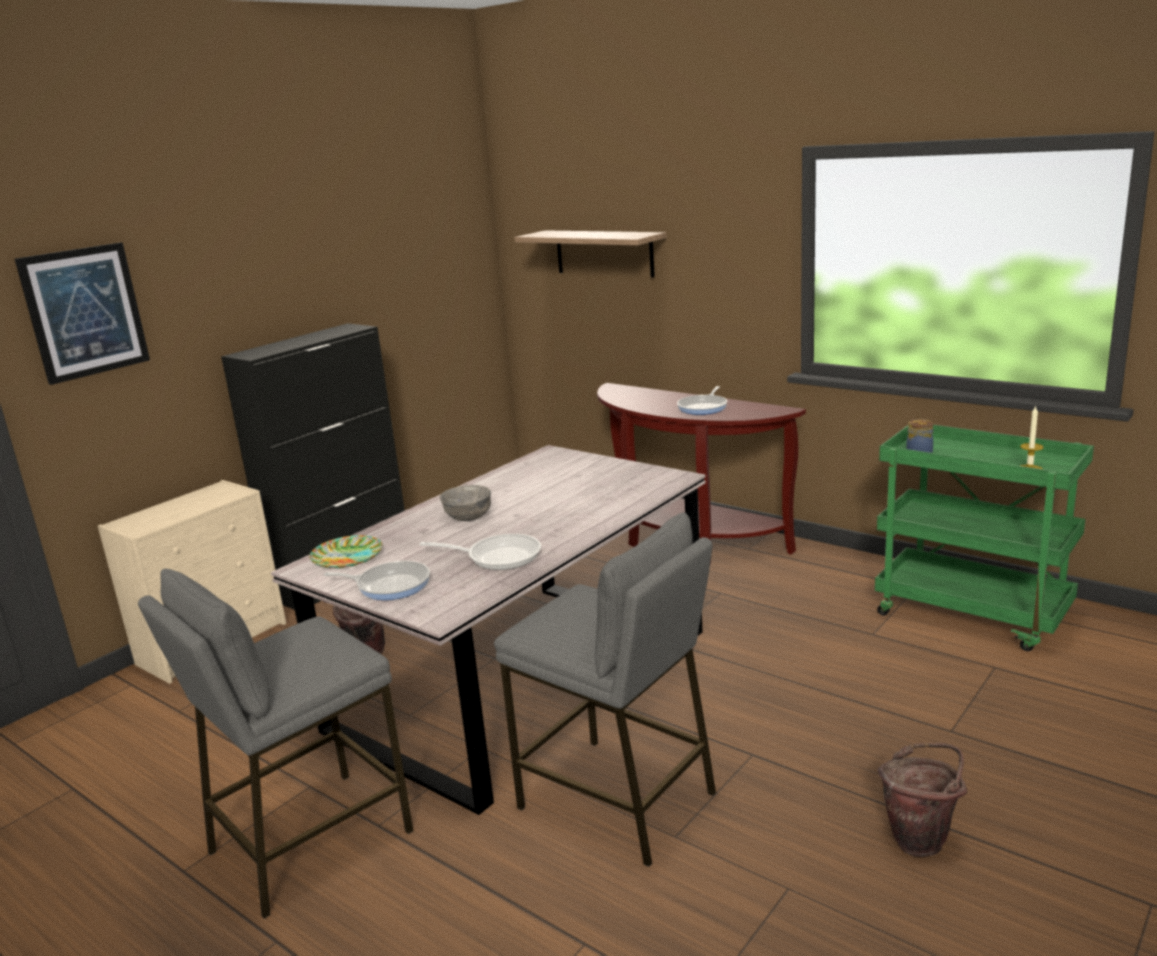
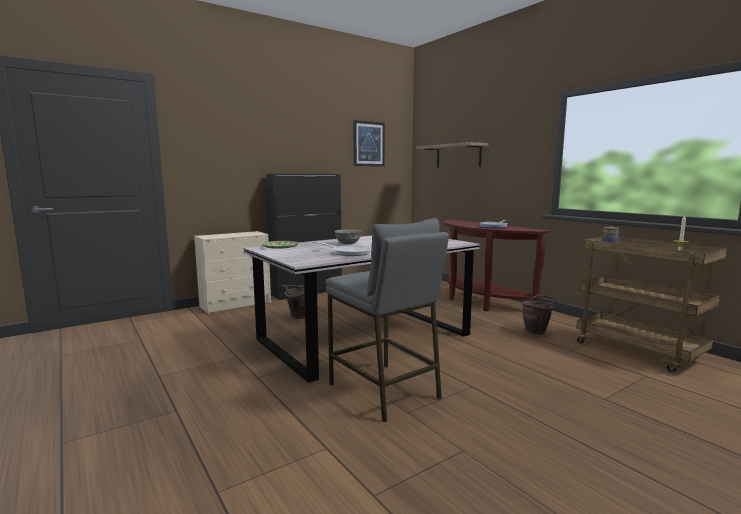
camera: 15 degrees right, 10 degrees down
(84, 312) = (206, 139): picture -> picture (368, 144)
(308, 840) = (221, 376): grey stool -> none
(390, 585) = (289, 254): frying pan -> none
(921, 838) = (563, 445): brown bucket -> brown bucket (537, 332)
(973, 614) = (639, 351): green cart -> brown cart

